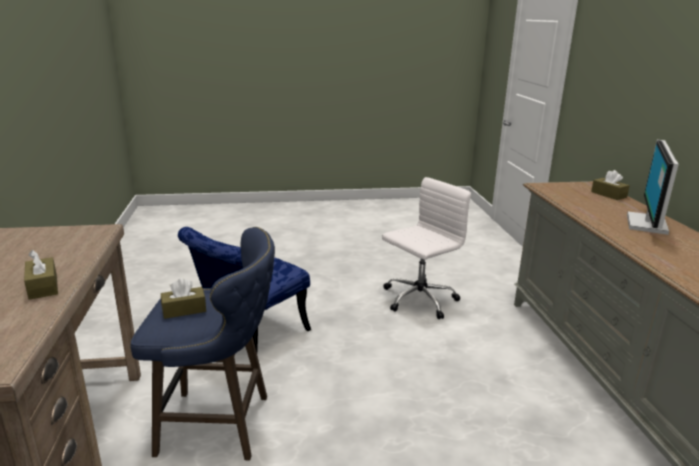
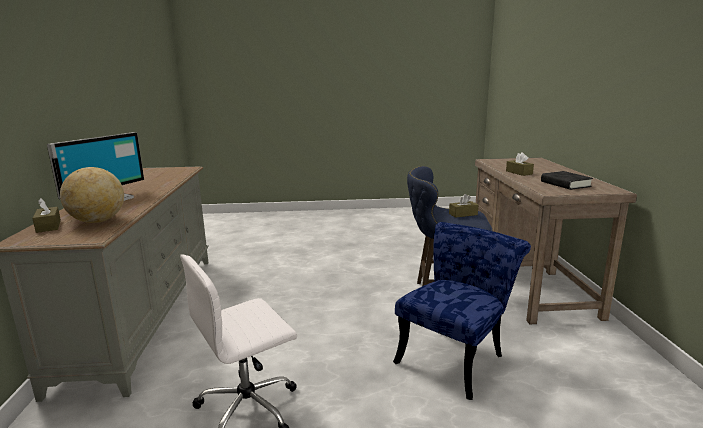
camera: 175 degrees left, 5 degrees down
(40, 247) = (565, 184): none -> black book
(579, 198) = (98, 221): none -> globe

